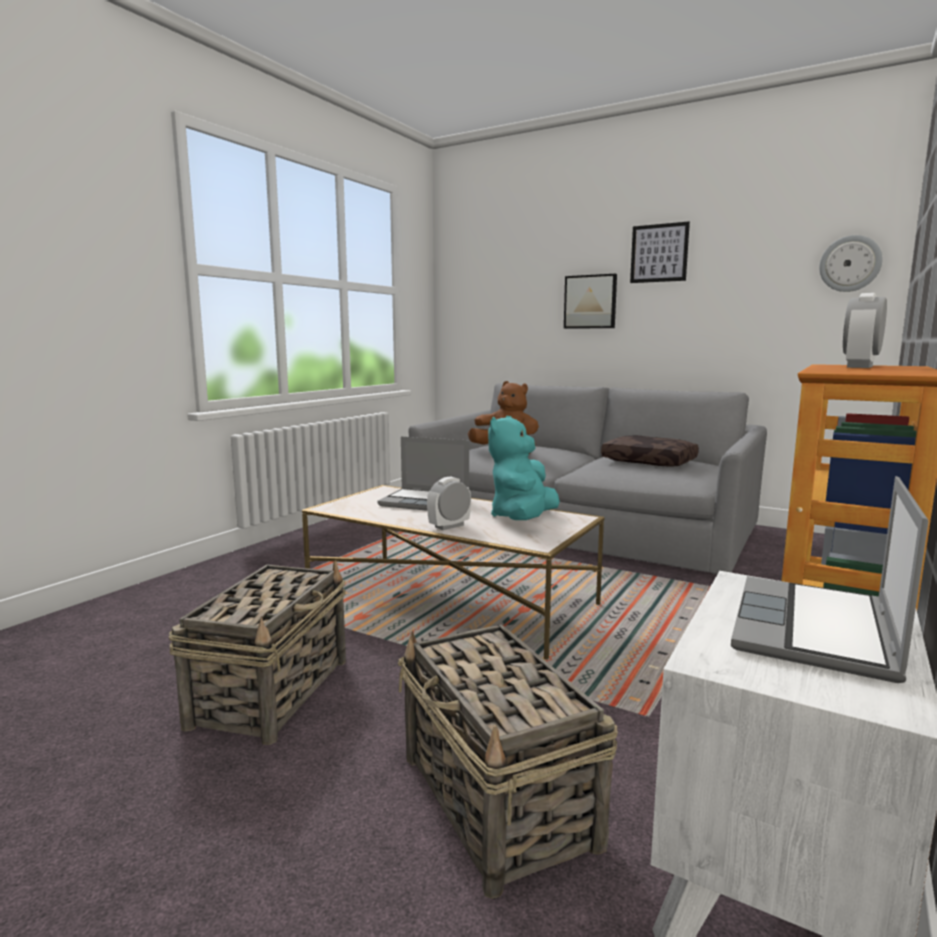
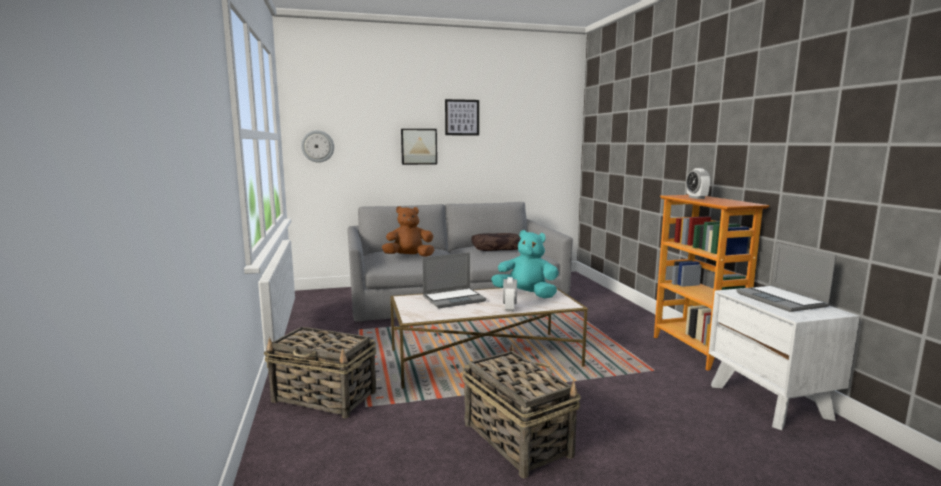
camera: 45 degrees left, 0 degrees up
(498, 802) = (680, 422): basket -> basket (325, 397)
(523, 519) = (526, 294): turquoise plush toy -> turquoise plush toy turned 135 degrees clockwise
(850, 264) = (558, 131): wall clock -> wall clock (317, 146)

